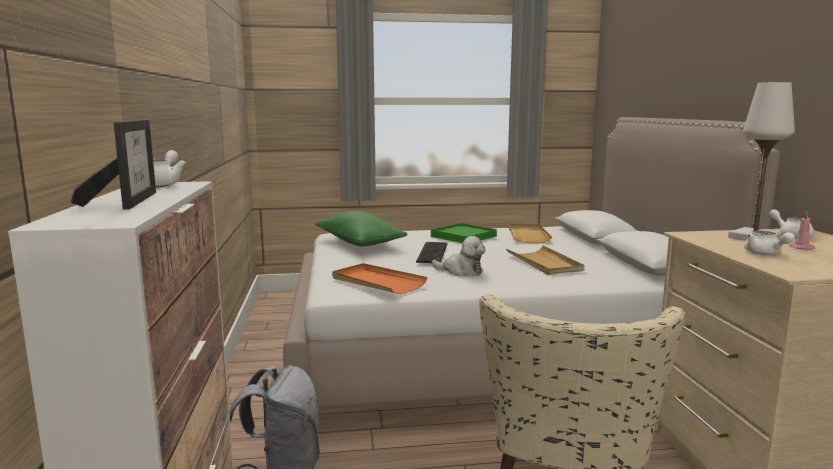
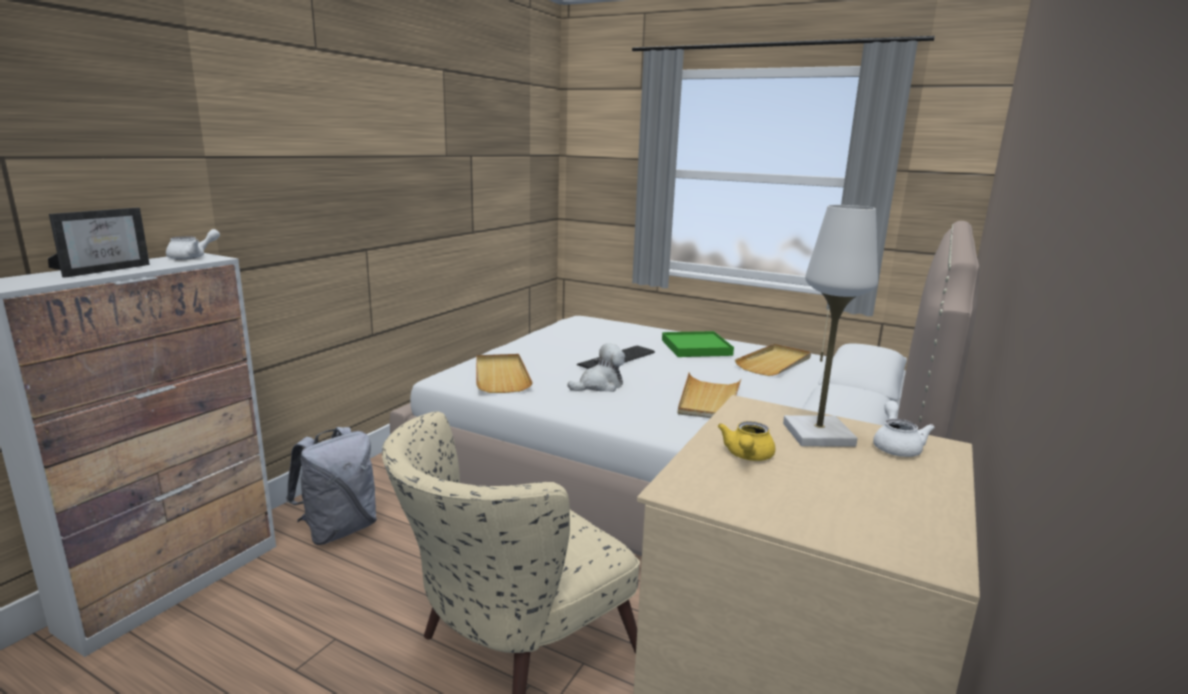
camera: 35 degrees right, 5 degrees up
(359, 243) = (578, 332): green pillow -> none
(377, 282) = (501, 376): orange tray -> beige tray
(461, 271) = (599, 386): plush toy -> plush toy turned 90 degrees counterclockwise
(765, 253) = (747, 456): white teapot -> yellow teapot
(802, 248) = (832, 467): pink candle -> none

